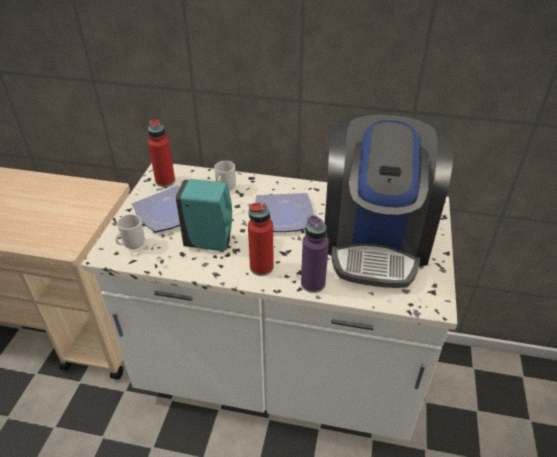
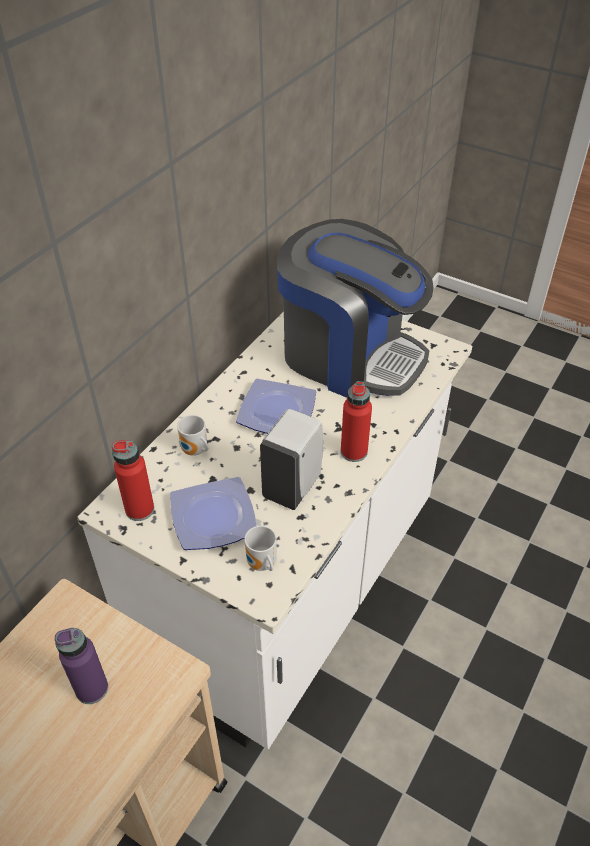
camera: 70 degrees left, 5 degrees up
(211, 242) = (293, 486): turquoise soap dispenser -> white soap dispenser
(313, 284) = (393, 419): purple bottle -> purple bottle (91, 689)

